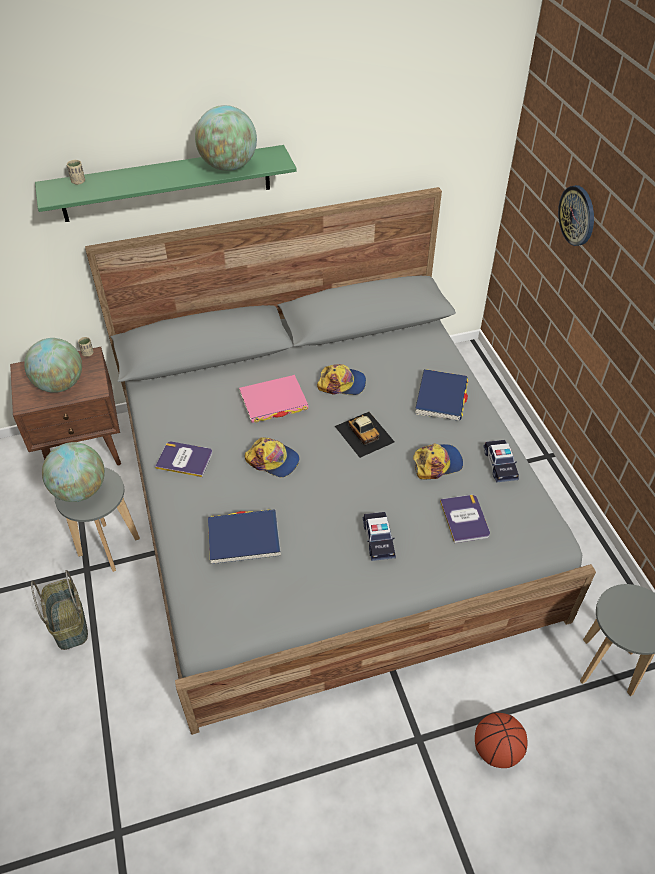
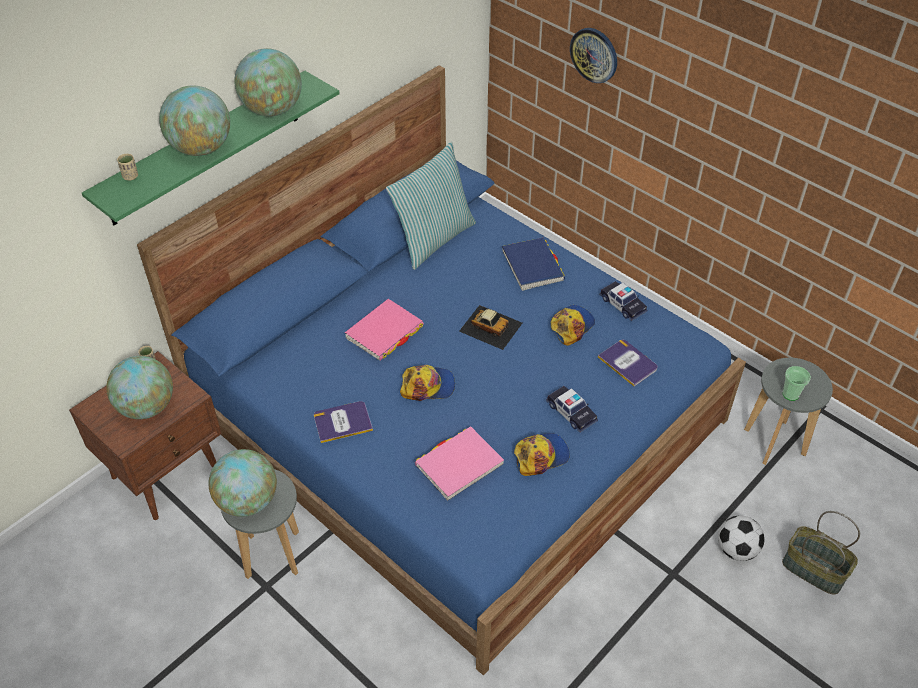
camera: 30 degrees left, 0 degrees up
(68, 623) = (288, 644): basket -> basket (812, 570)
(147, 178) = (201, 148): none -> globe
(244, 538) = (459, 465): blue book -> pink book
(327, 506) = (458, 417): grey bed -> blue bed
(342, 383) = (434, 289): cap -> cap (541, 456)
(373, 342) = (433, 239): none -> pillow
(496, 749) = (736, 549): basketball -> football
(620, 625) = (790, 394): none -> cup

